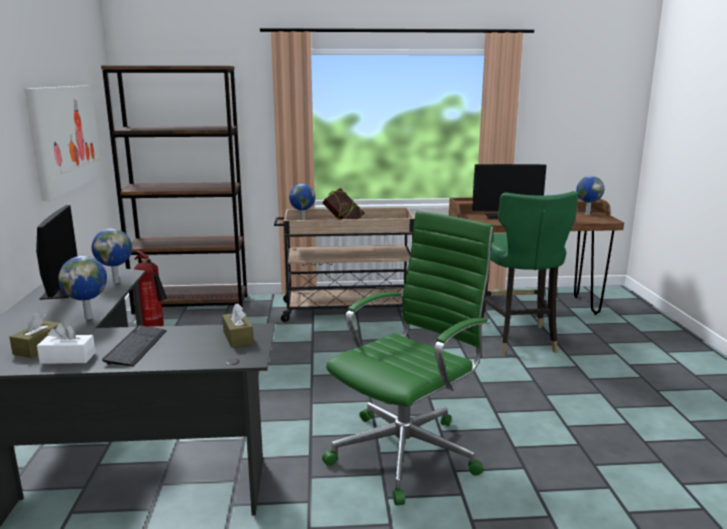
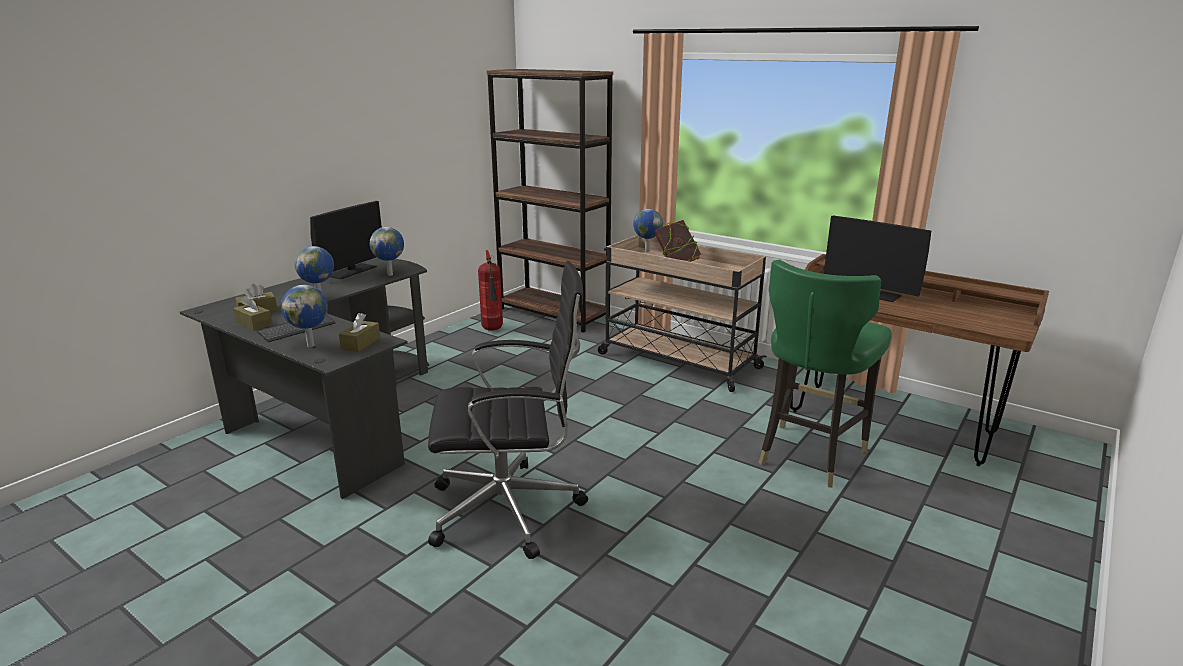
camera: 40 degrees right, 5 degrees up
(65, 138) = (419, 139): picture -> none
(68, 358) = (254, 323): white tissue box -> brown tissue box
(407, 451) = (510, 509): green office chair -> black office chair
(587, 214) = (1002, 316): globe -> globe (311, 345)

